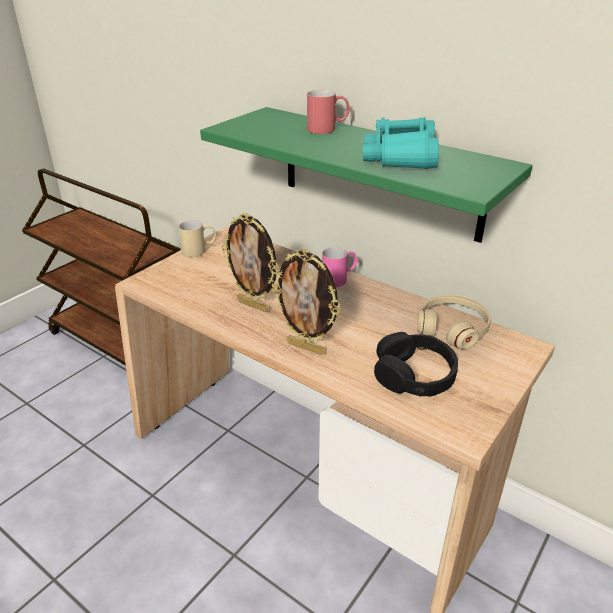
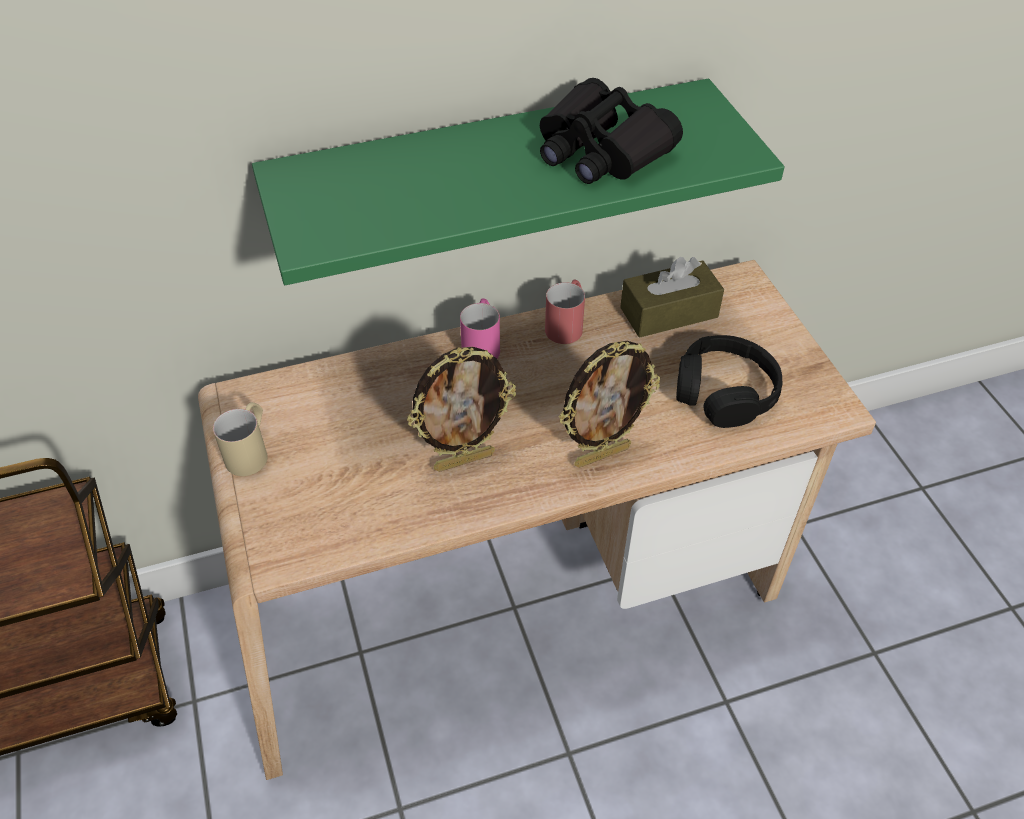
camera: 55 degrees left, 15 degrees up
(328, 129) = (431, 155): red mug -> red mug (566, 324)
(401, 157) = (601, 150): turquoise binoculars -> black binoculars
(452, 328) = (669, 312): beige headphones -> brown tissue box

